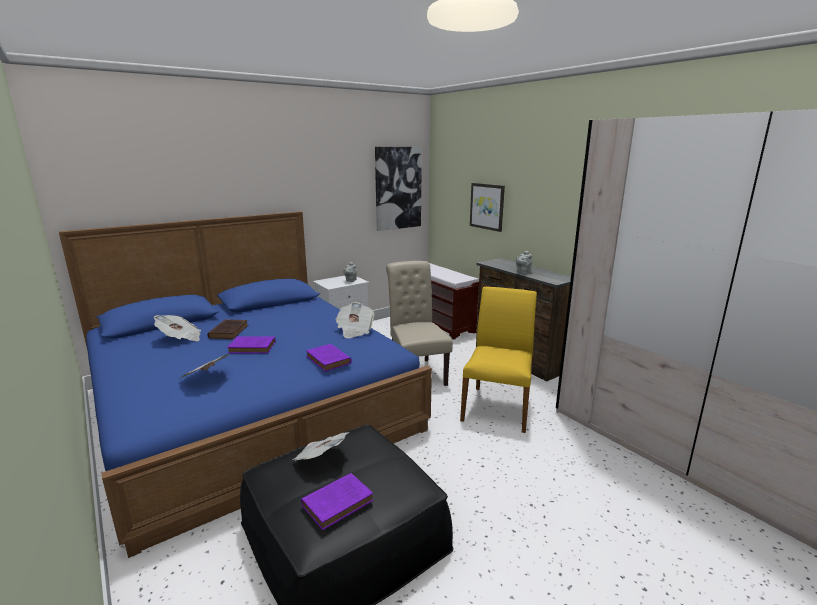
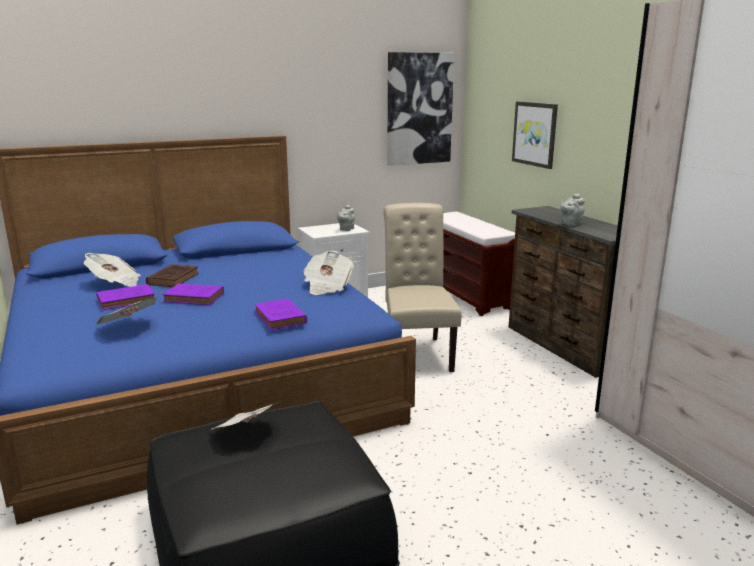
camera: 10 degrees right, 0 degrees up
(339, 502) = (249, 481): purple book -> purple book (128, 300)
(497, 407) = (514, 404): yellow chair -> none

